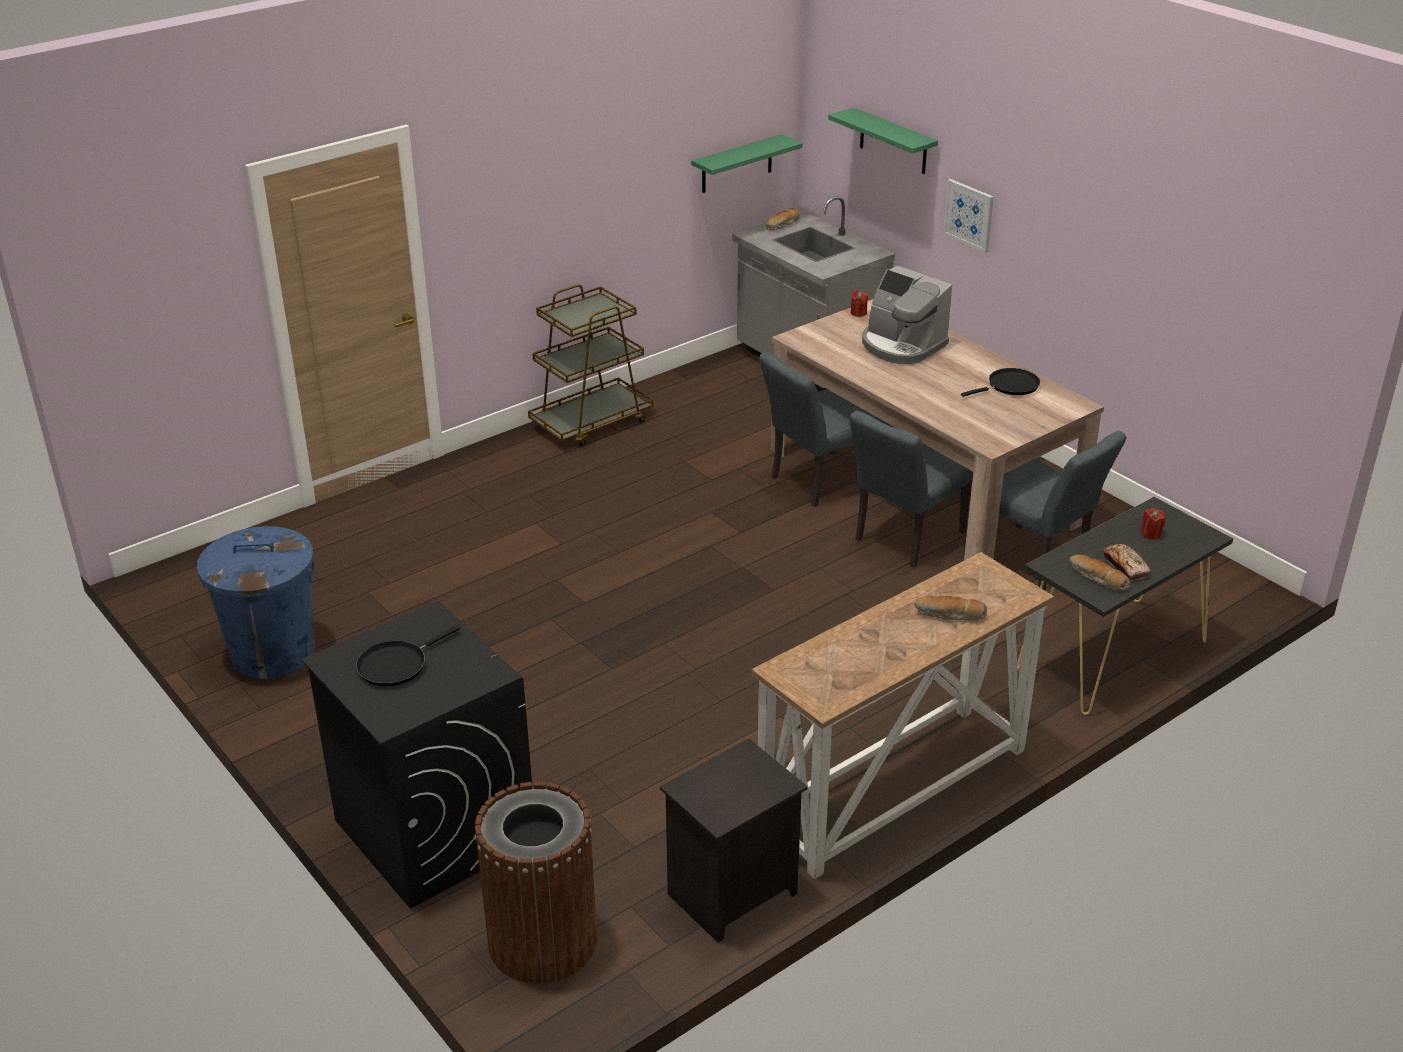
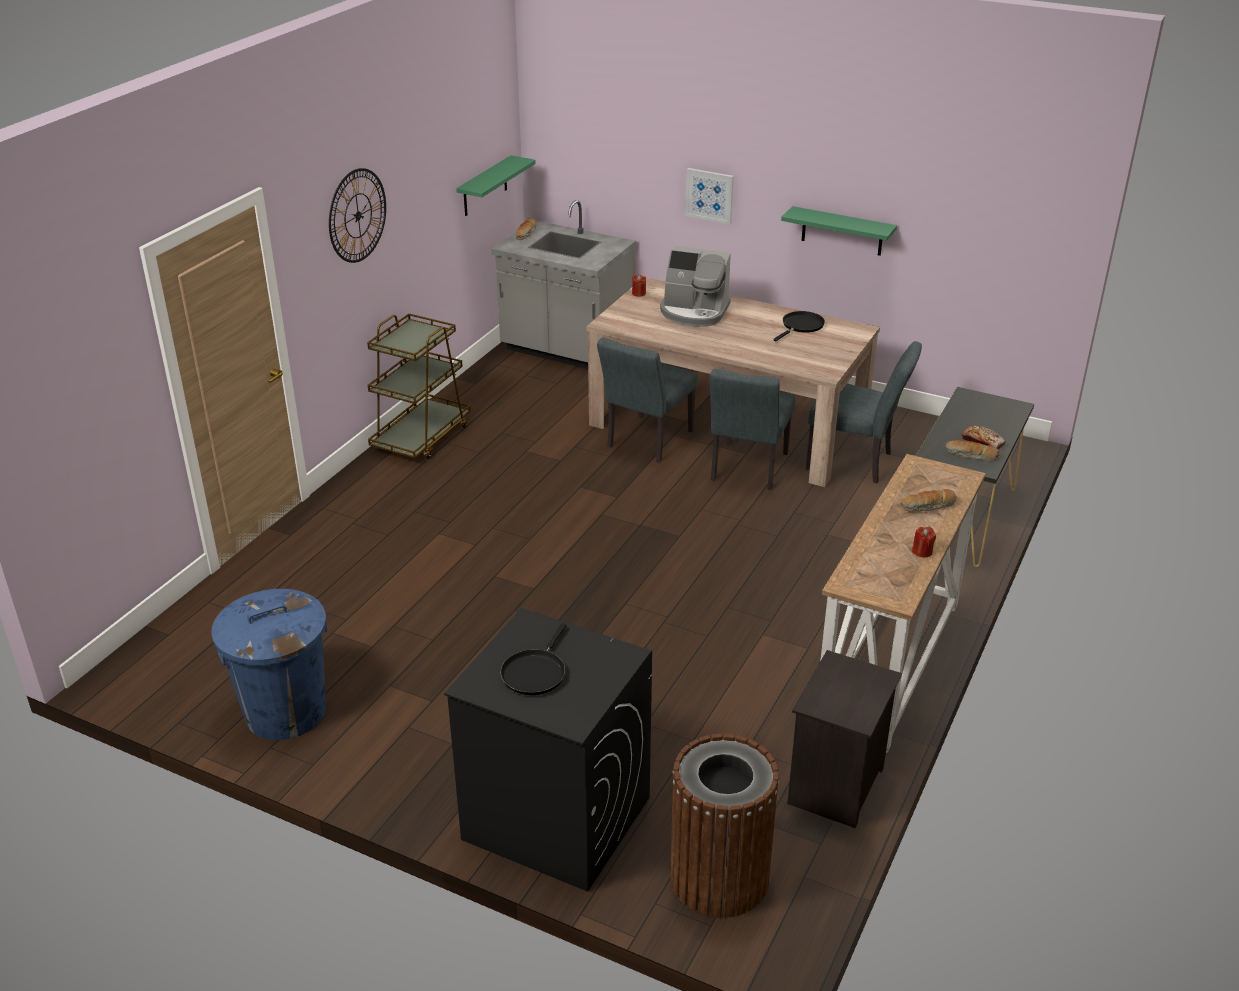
camera: 25 degrees left, 0 degrees up
(540, 171) = (357, 215): none -> wall clock
(893, 142) = (625, 145): green shelf -> green shelf (842, 231)
(1151, 534) = (978, 414): red candle -> red candle (922, 551)

